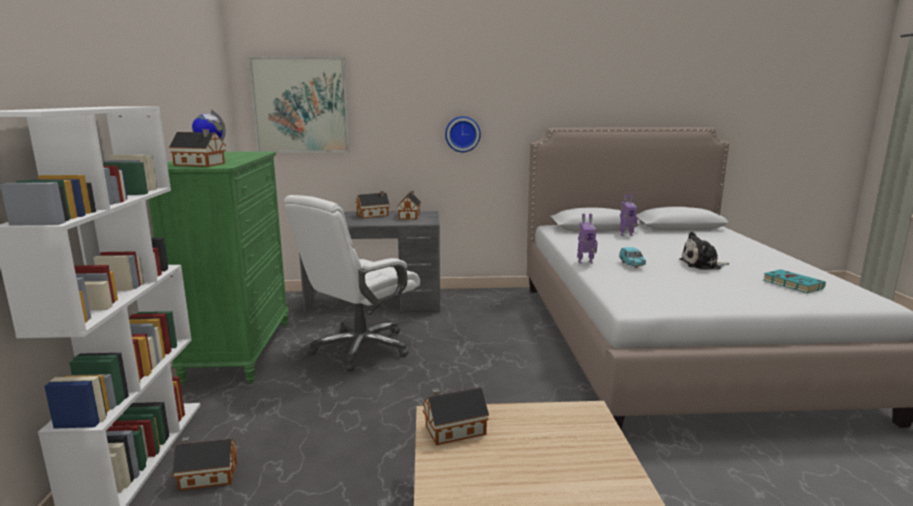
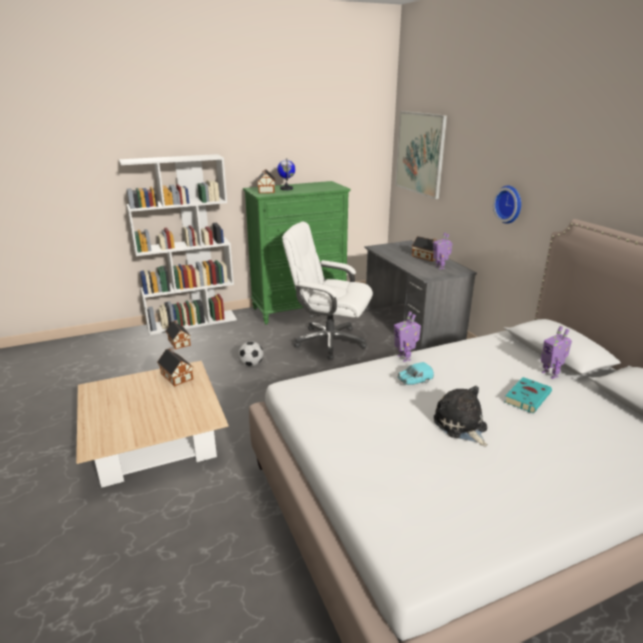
camera: 70 degrees right, 10 degrees up
(366, 411) = (251, 364): none -> football
(410, 216) = (440, 267): toy house -> toy robot
(791, 284) = (433, 490): turquoise book -> turquoise book (527, 397)

